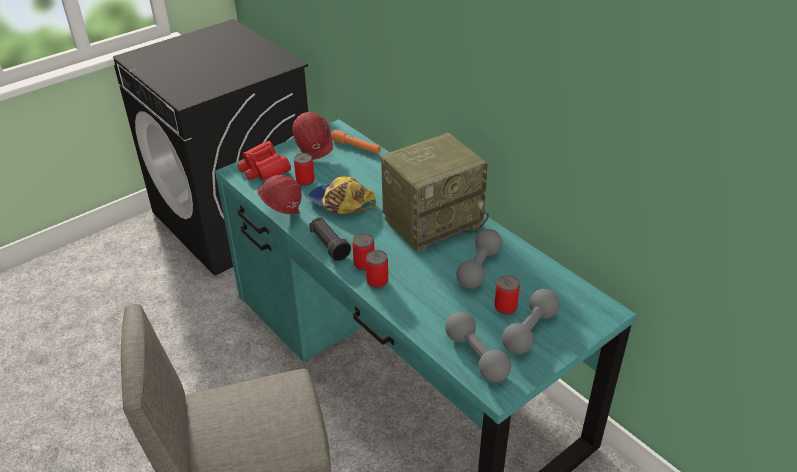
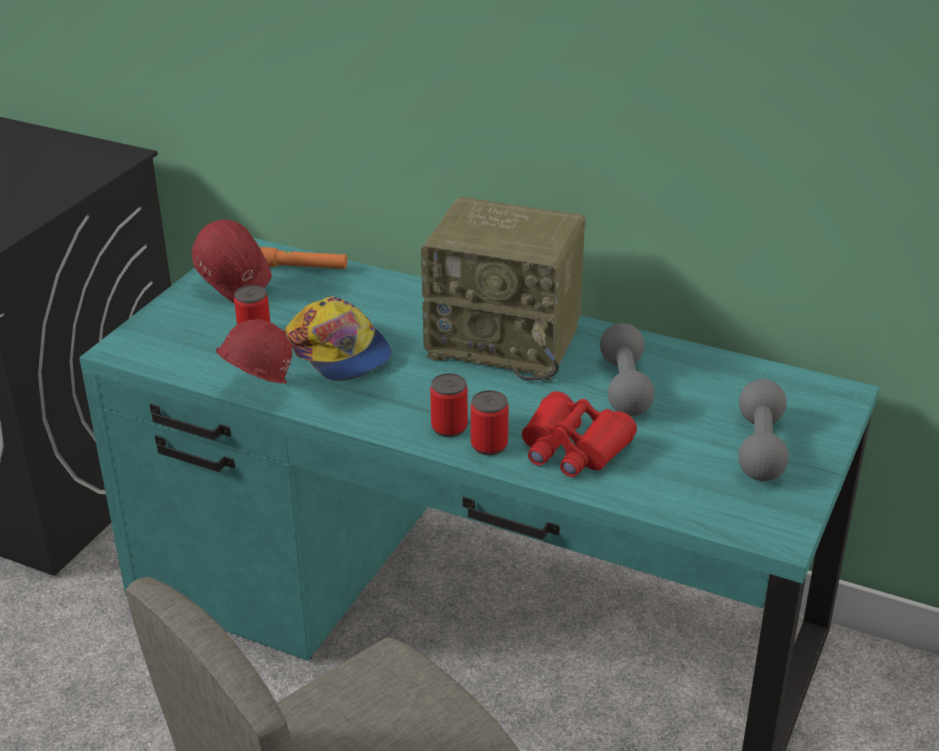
camera: 25 degrees left, 5 degrees down
(263, 168) = (166, 334): red binoculars -> red binoculars (573, 448)
(329, 246) = (372, 417): black flashlight -> none
(340, 202) = (340, 351): cap -> cap turned 135 degrees counterclockwise
(433, 220) = (507, 341): radio -> radio turned 75 degrees clockwise
(476, 356) = (714, 502): grey dumbbell -> none
(505, 307) = (703, 427): can -> none

